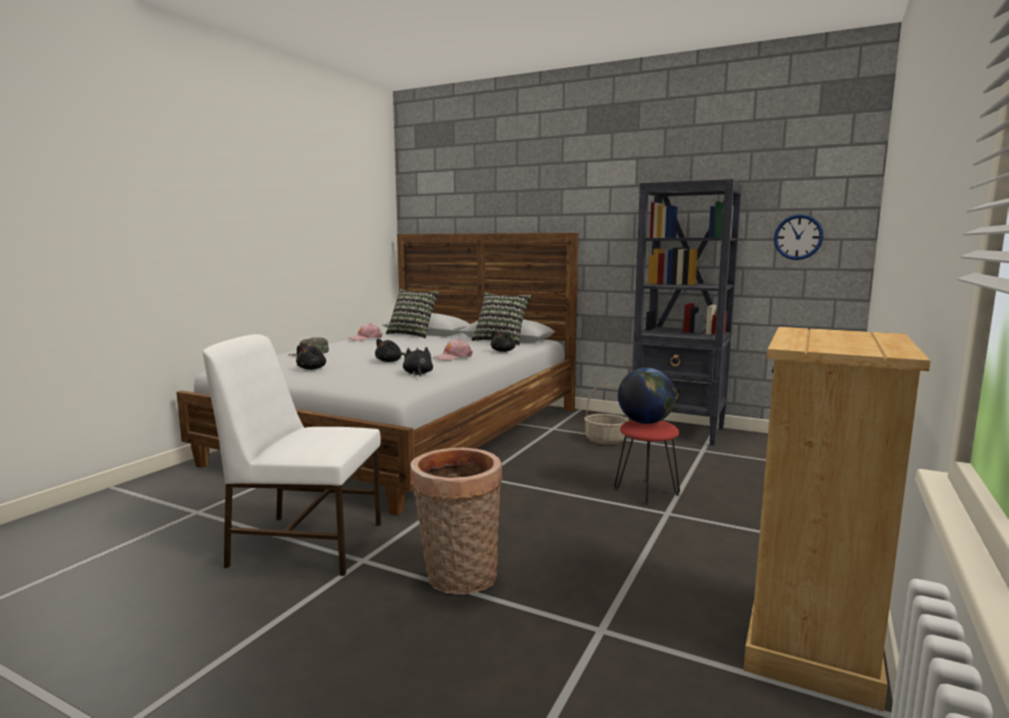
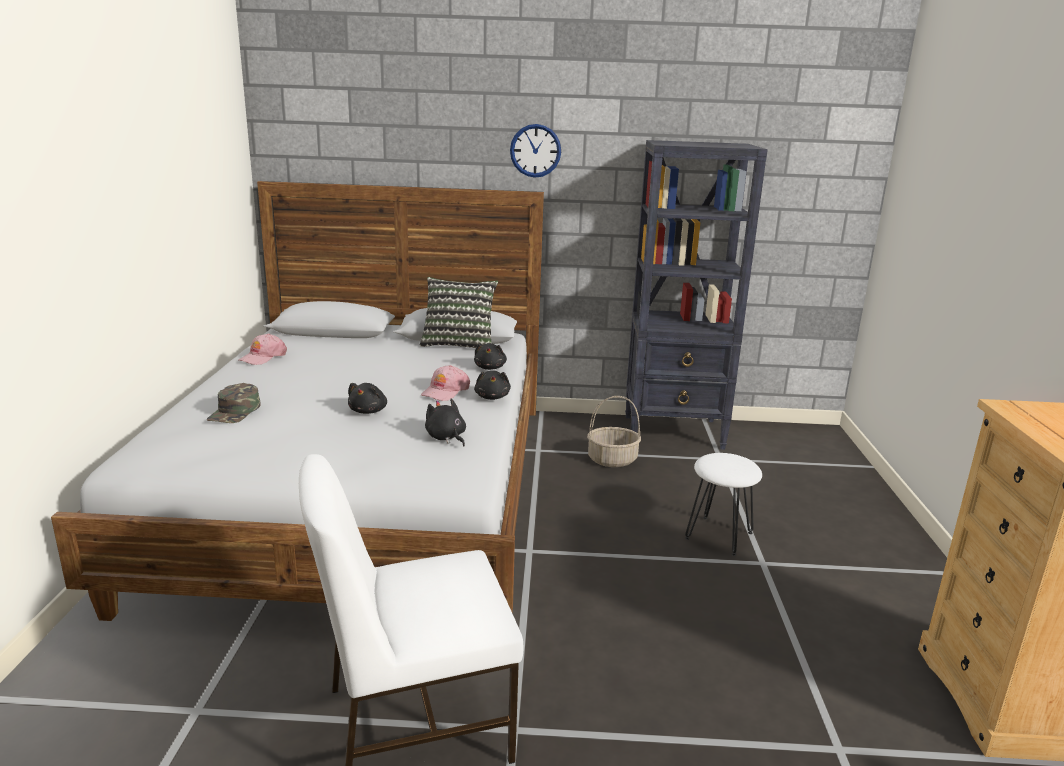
camera: 25 degrees left, 10 degrees up
(312, 369) = (282, 448): black plush toy -> black plush toy (492, 397)
(413, 334) = (320, 339): pillow -> none
(458, 579) = (646, 724): basket -> none
(645, 422) = (722, 461): globe -> none
(646, 492) = (718, 535): red stool -> white stool
(798, 237) = (804, 207): wall clock -> wall clock (535, 150)

